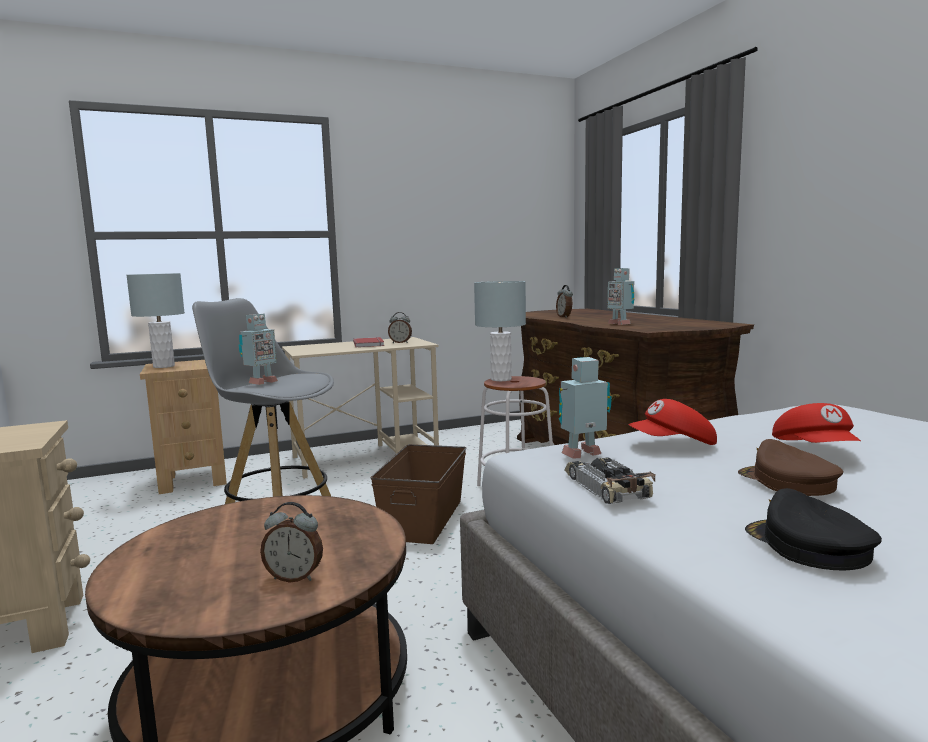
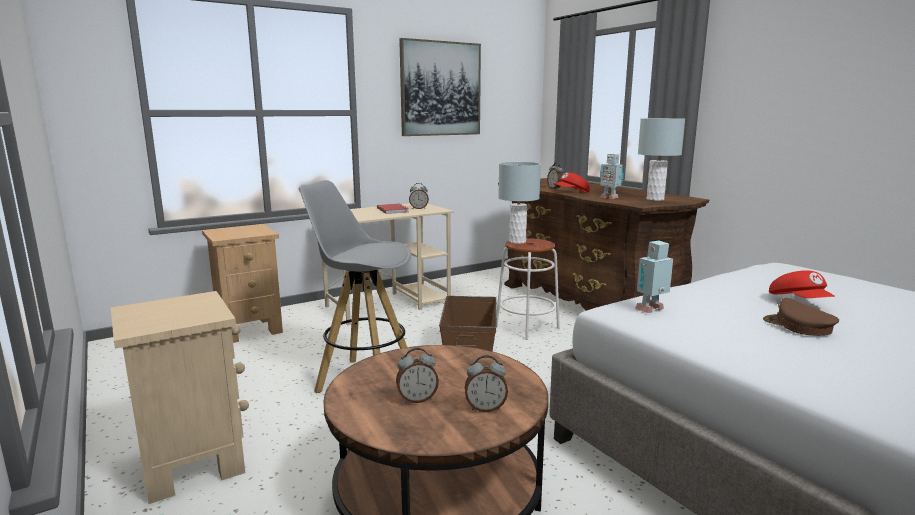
camera: 10 degrees left, 5 degrees up
(163, 366) = (224, 233): grey table lamp -> grey table lamp (655, 199)
(220, 560) = (417, 399): none -> alarm clock
(261, 382) = (355, 252): toy robot -> none
(440, 206) = (440, 89): none -> picture
(605, 486) = (688, 334): toy car -> none
(673, 445) = (705, 300): red cap -> red cap (571, 193)
(807, 546) = (842, 369): black cap -> none

